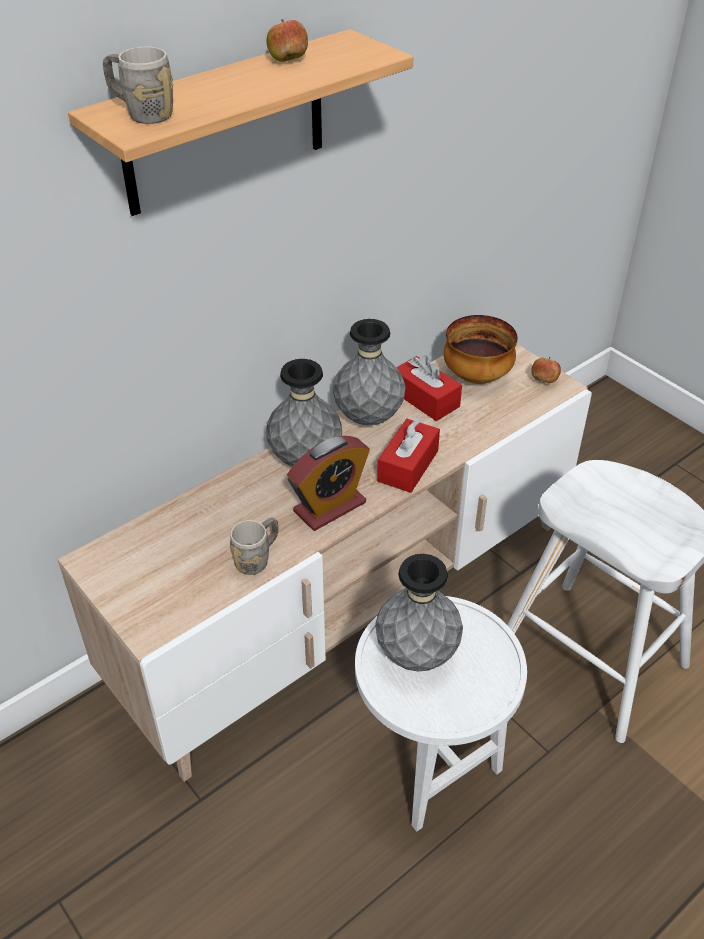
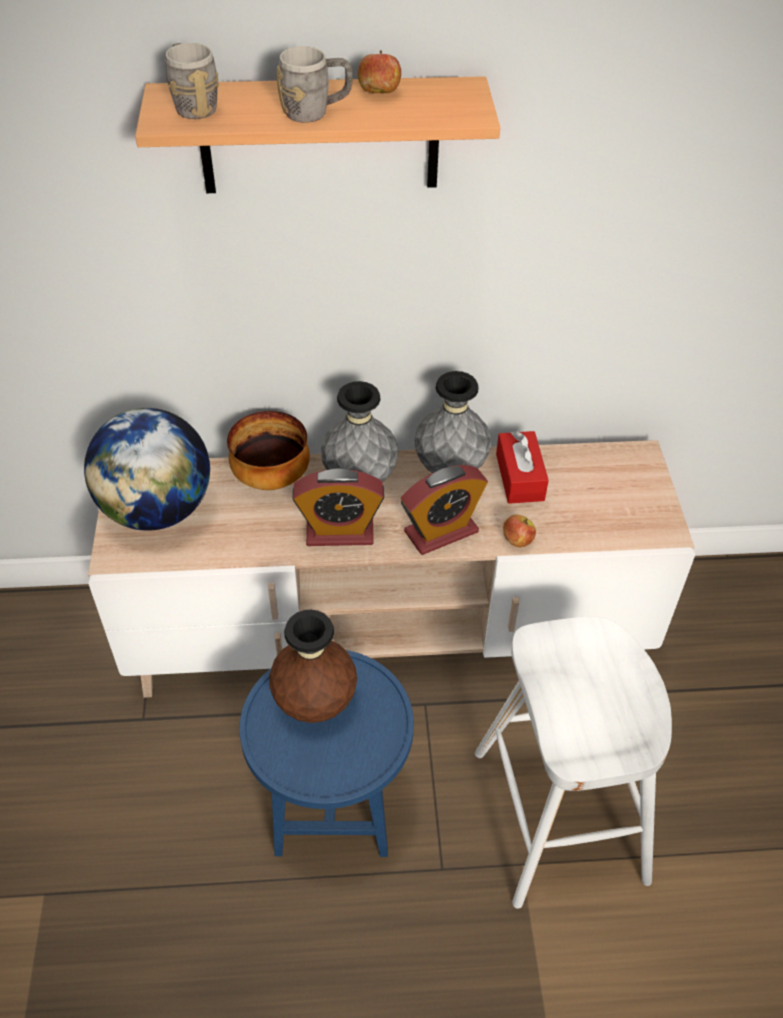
camera: 35 degrees right, 5 degrees up
(150, 572) = (157, 509): none -> globe
(257, 558) = (243, 544): grey mug -> grey mug (316, 112)
(408, 466) = (441, 532): red tissue box -> alarm clock
(416, 654) = (315, 702): grey vase -> brown vase
(429, 764) = (333, 810): white side table -> blue side table
(476, 376) = (591, 479): bowl -> bowl (272, 478)
(544, 381) = (654, 517): apple -> apple (517, 541)

